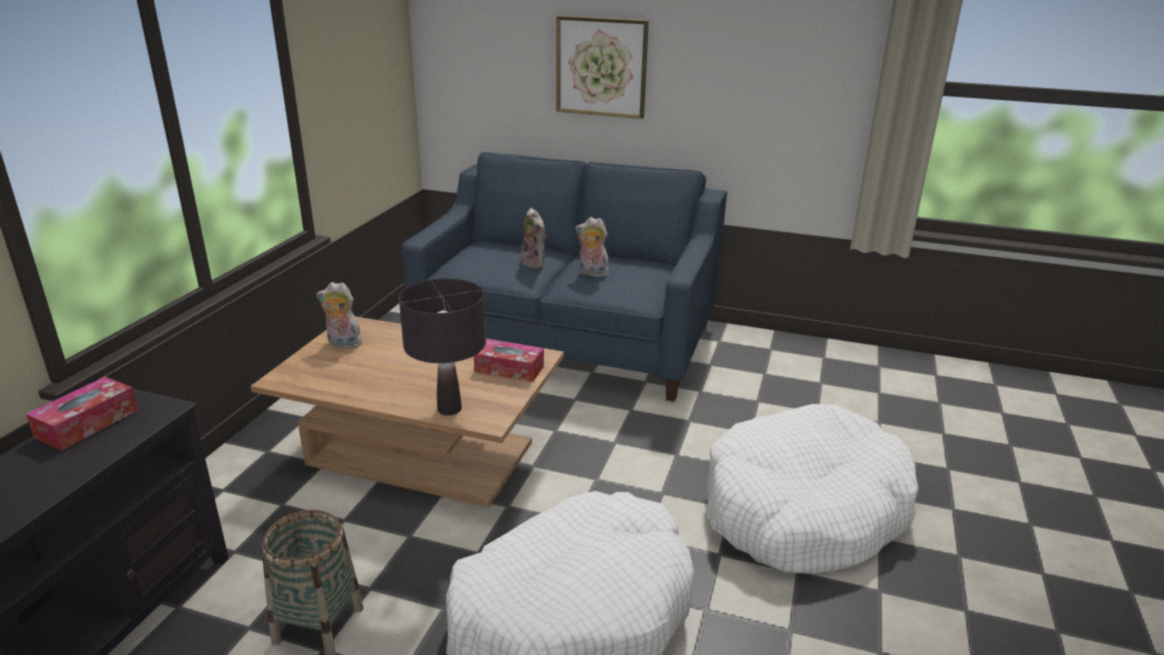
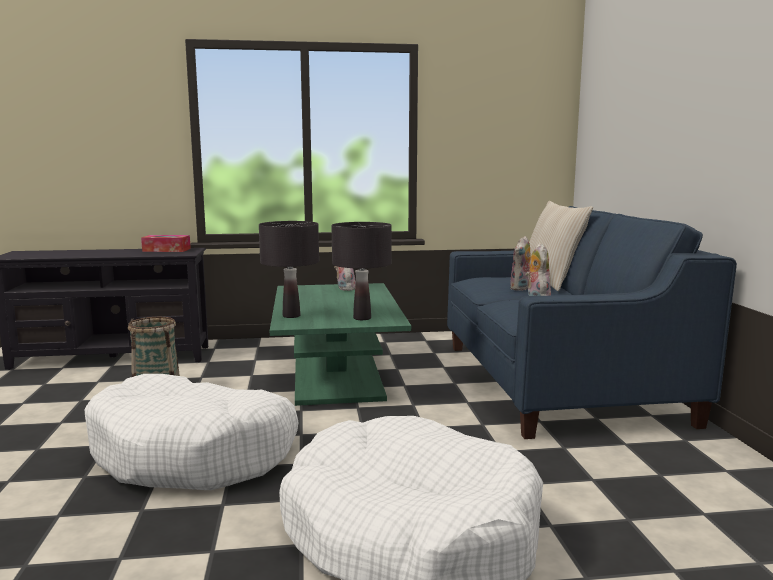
camera: 65 degrees right, 15 degrees down
(421, 453) = (336, 375): brown coffee table -> green coffee table
(509, 369) = (362, 318): tissue box -> black table lamp
(517, 243) = (551, 282): none -> beige pillow
(601, 67) = (664, 127): picture -> none

